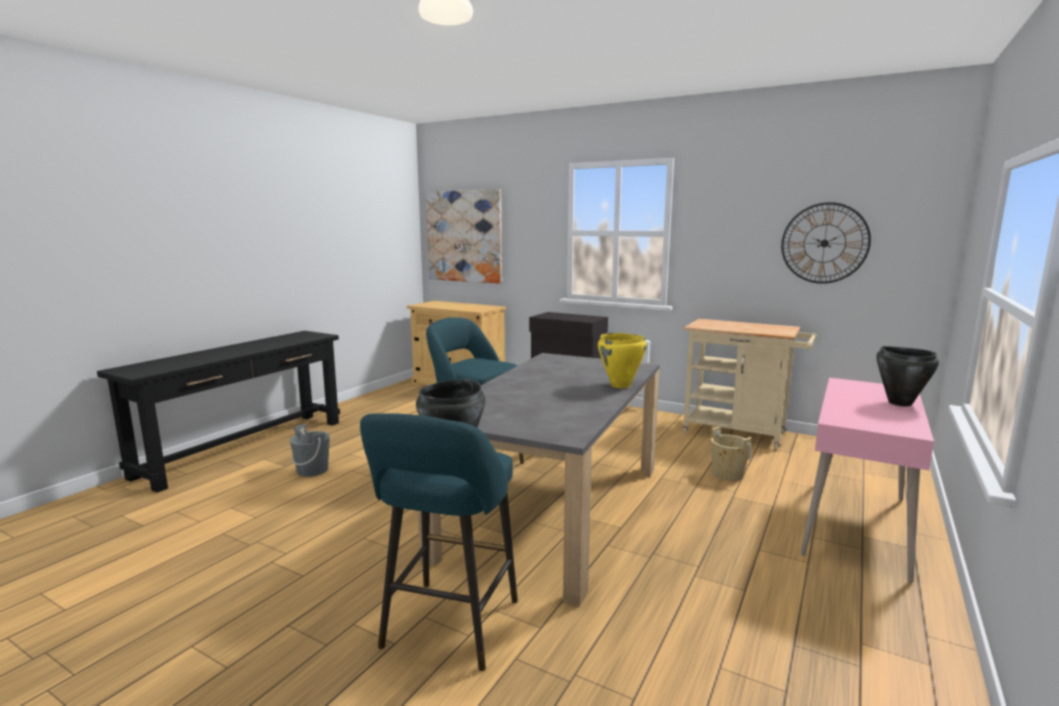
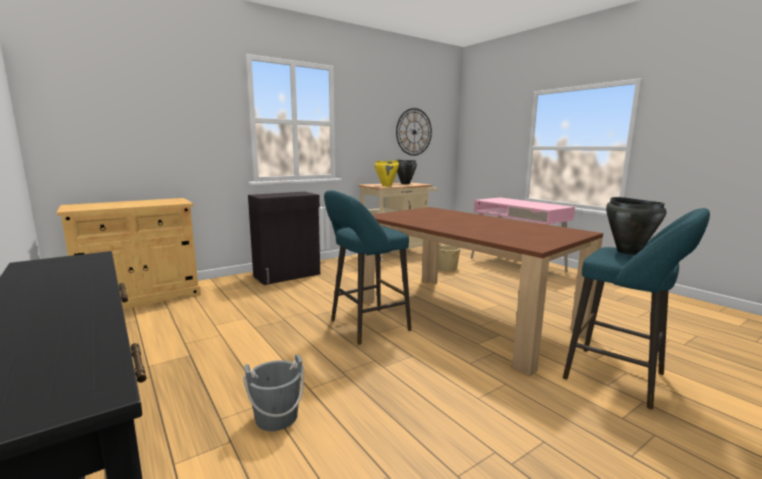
camera: 65 degrees left, 0 degrees up
(464, 236) = (108, 119): picture -> none
(554, 508) = (464, 315): grey dining table -> brown dining table
(620, 385) = (475, 215): yellow cooking pot -> yellow cooking pot (387, 186)
(899, 403) = (522, 201): black cooking pot -> black cooking pot (405, 183)

